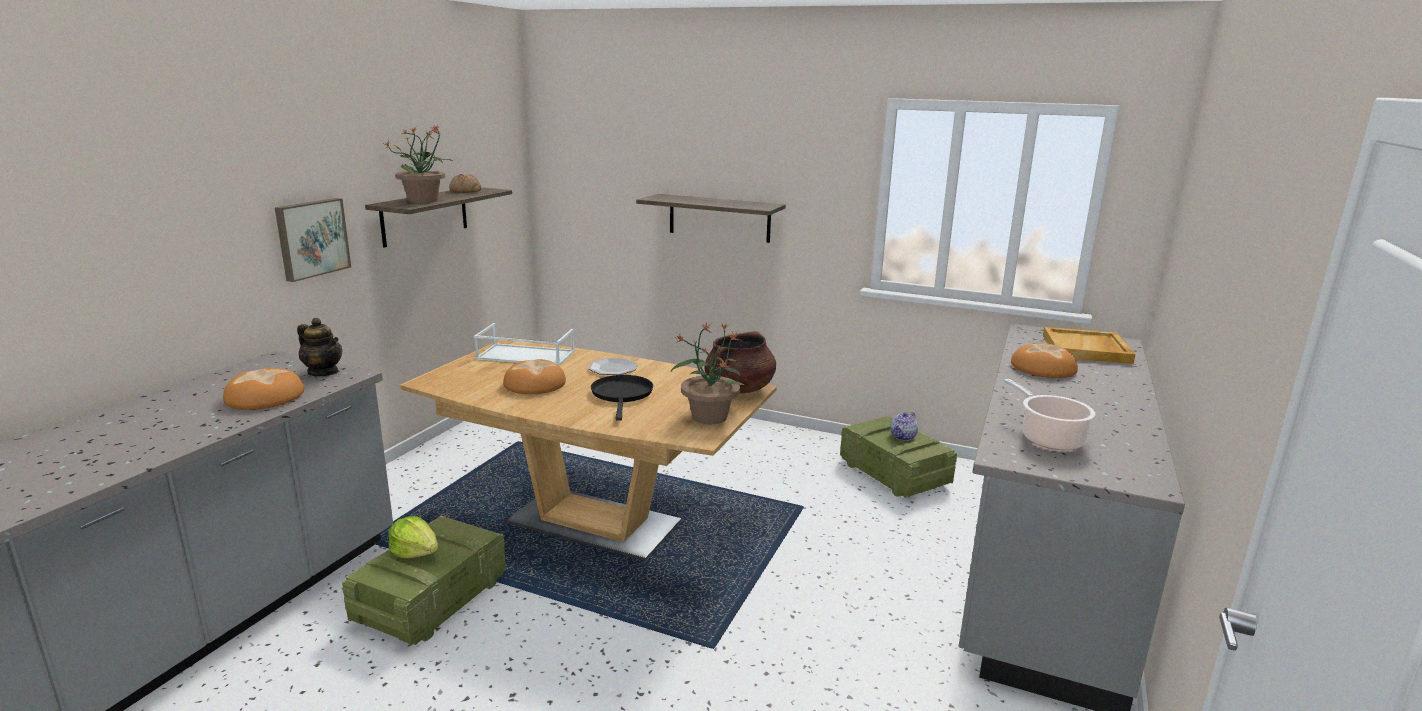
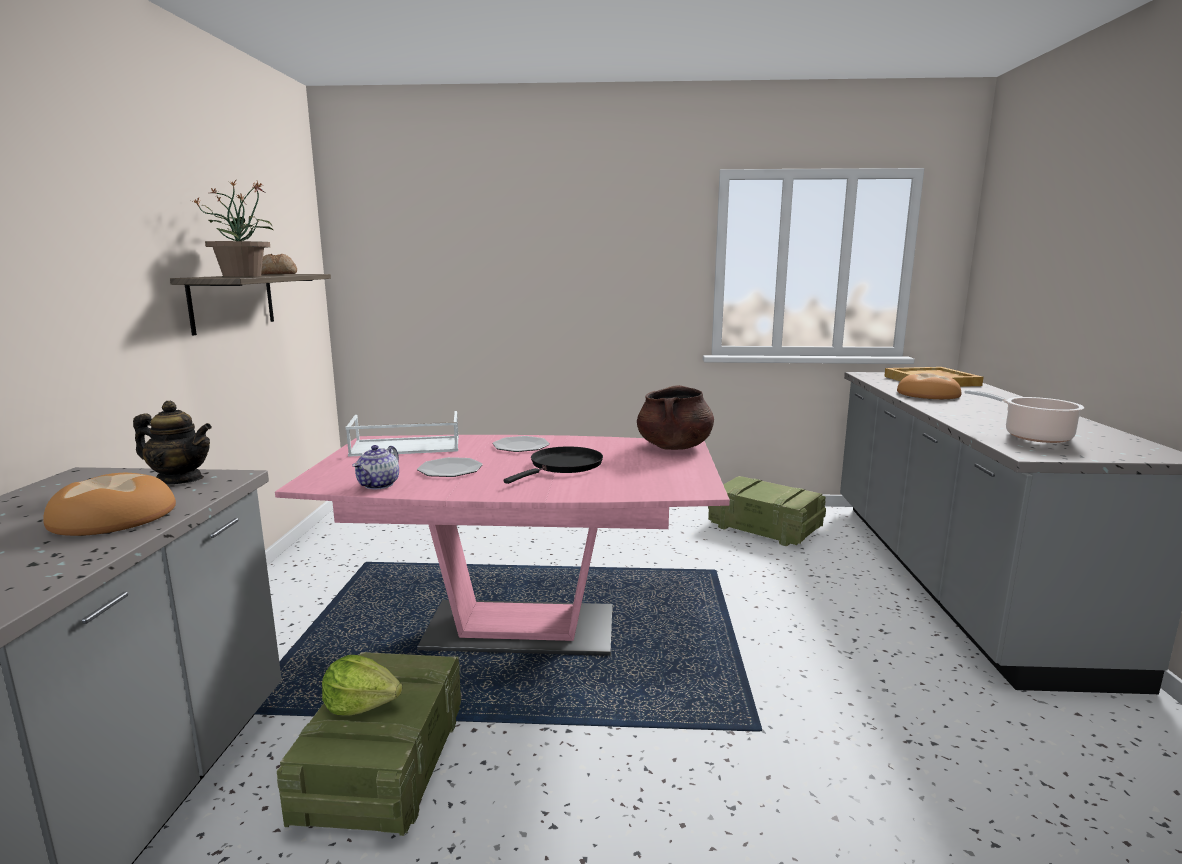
camera: 20 degrees left, 5 degrees down
(311, 238) = (109, 314): picture -> none
(534, 384) = (450, 469): bread -> plate
(594, 523) = (520, 629): brown dining table -> pink dining table
(622, 395) = (563, 466): black frying pan -> black frying pan turned 60 degrees clockwise
(709, 416) = (680, 472): potted plant -> none
(719, 218) = (552, 299): shelf -> none
(903, 437) = (770, 490): teapot -> teapot (378, 485)

